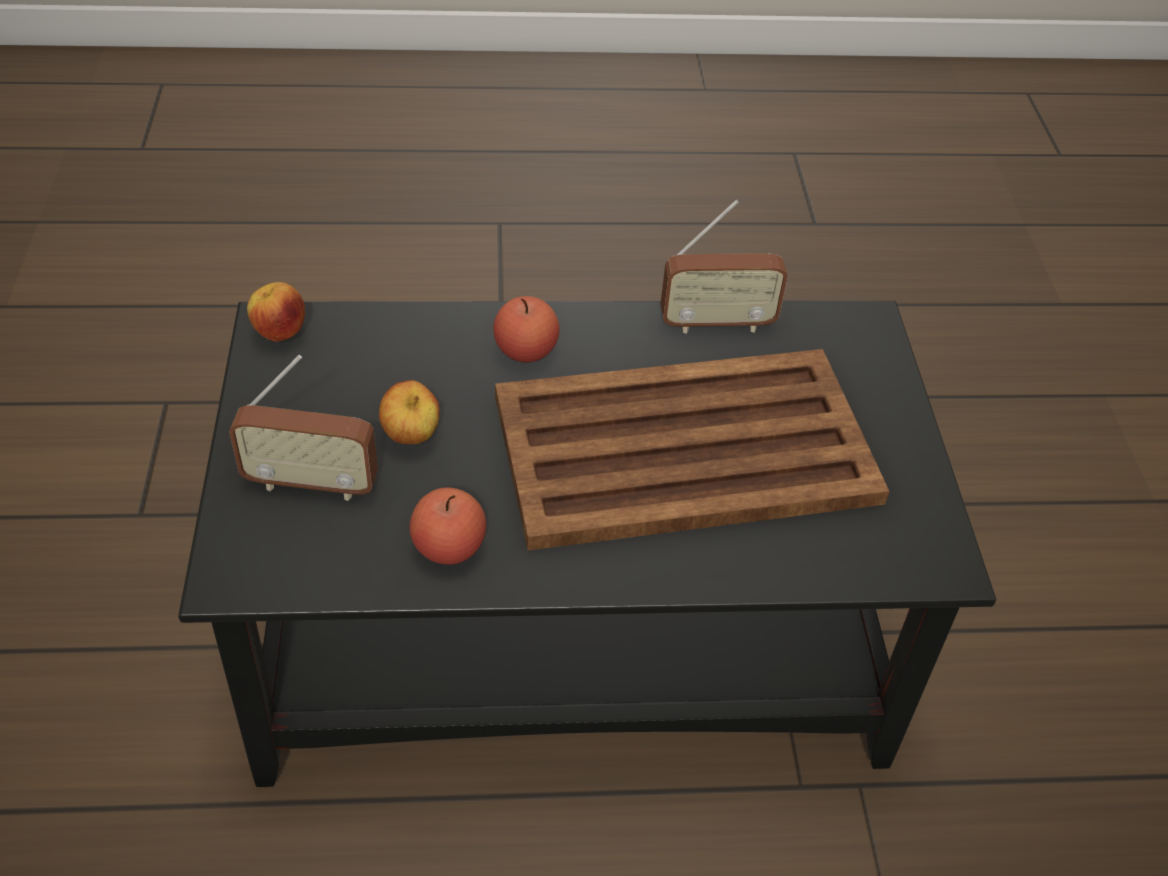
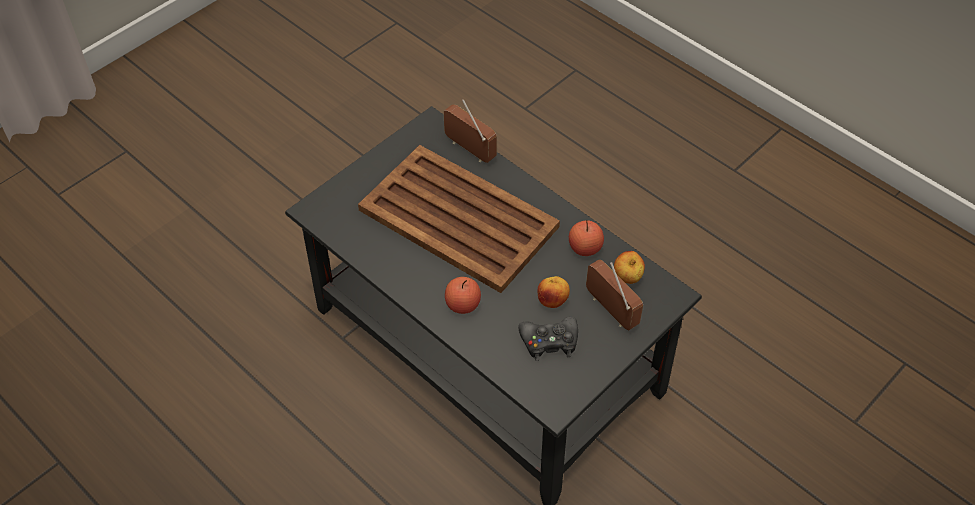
camera: 130 degrees left, 5 degrees up
(279, 333) = (556, 397): apple -> apple (627, 278)
(358, 385) = (549, 342): none -> black game controller
(717, 323) = (370, 256): radio -> radio (469, 150)

